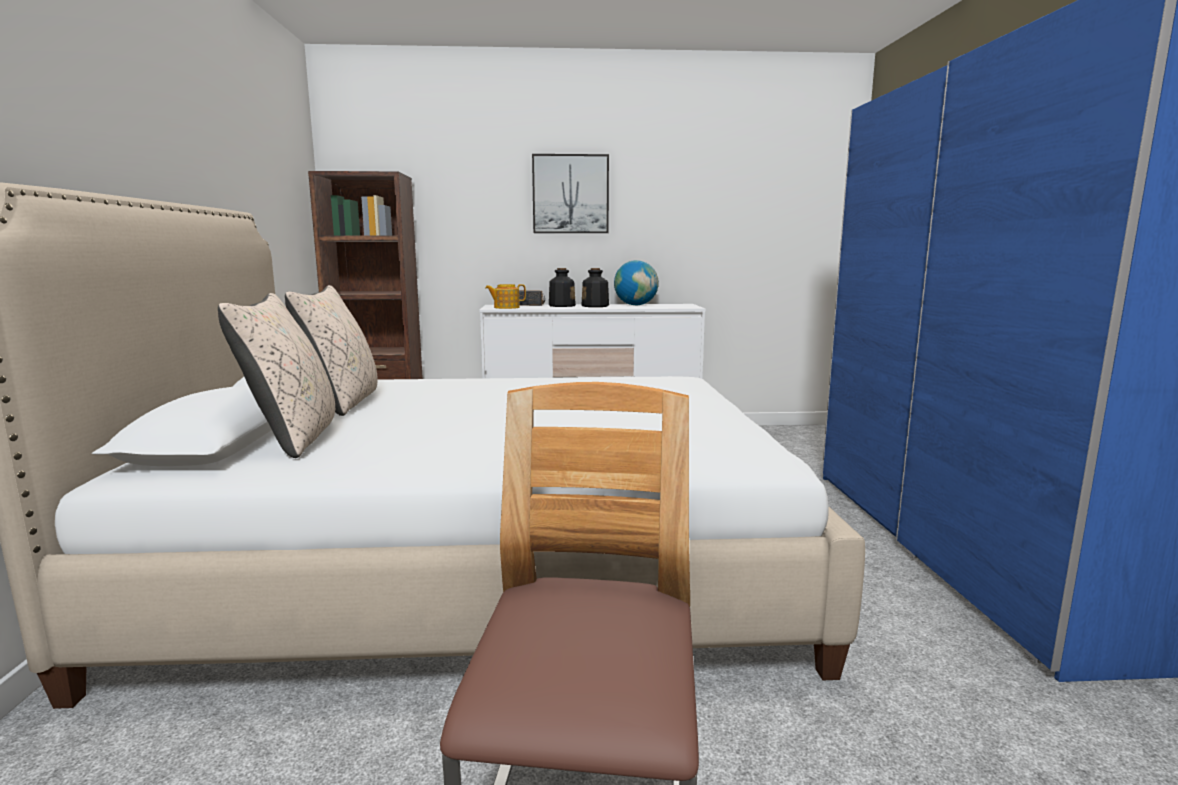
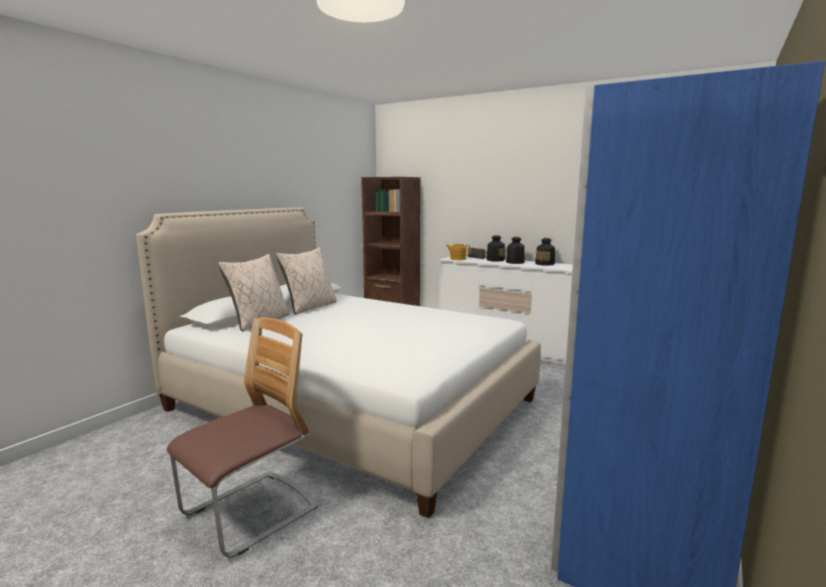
camera: 35 degrees right, 0 degrees up
(570, 194) = (511, 186): picture -> none
(636, 305) = (545, 264): globe -> bottle

